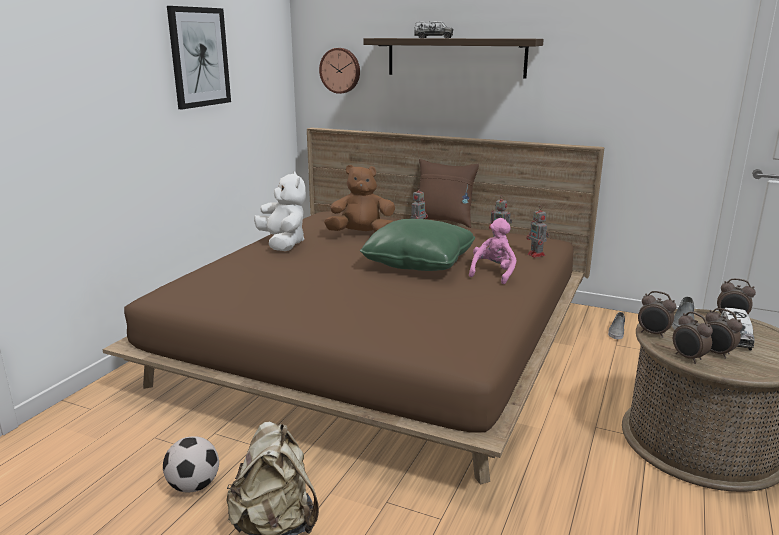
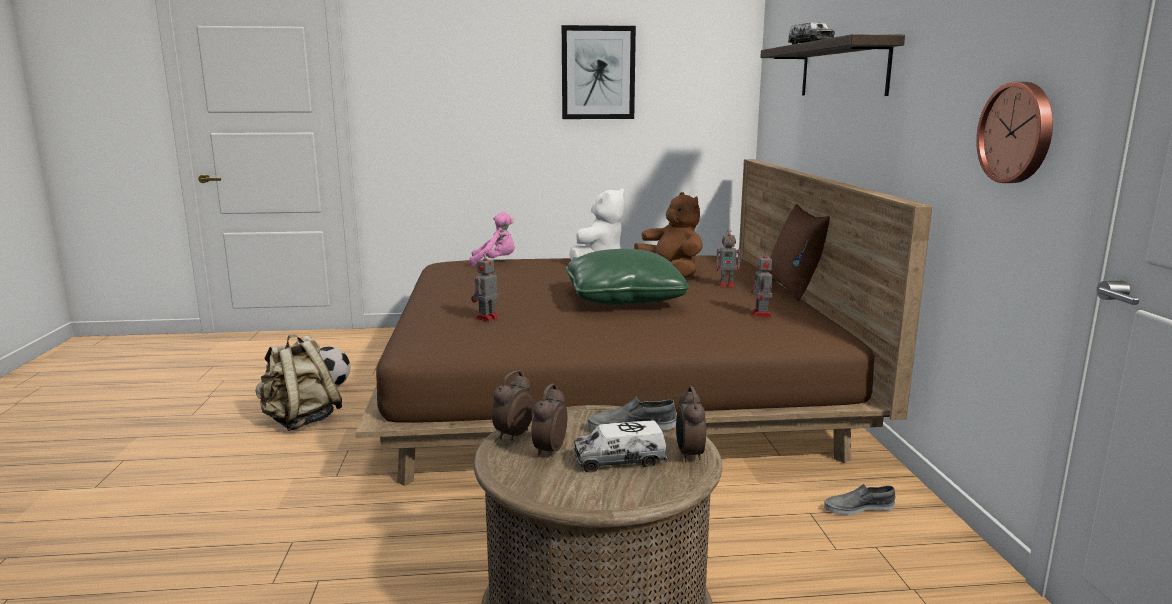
camera: 60 degrees right, 5 degrees down
(340, 70) = (779, 92): wall clock -> wall clock (1018, 133)
(493, 273) = (645, 326): pink plush toy -> pink plush toy (495, 262)
(536, 255) = (747, 335): toy robot -> toy robot (486, 318)
(653, 334) = (569, 413): alarm clock -> none

